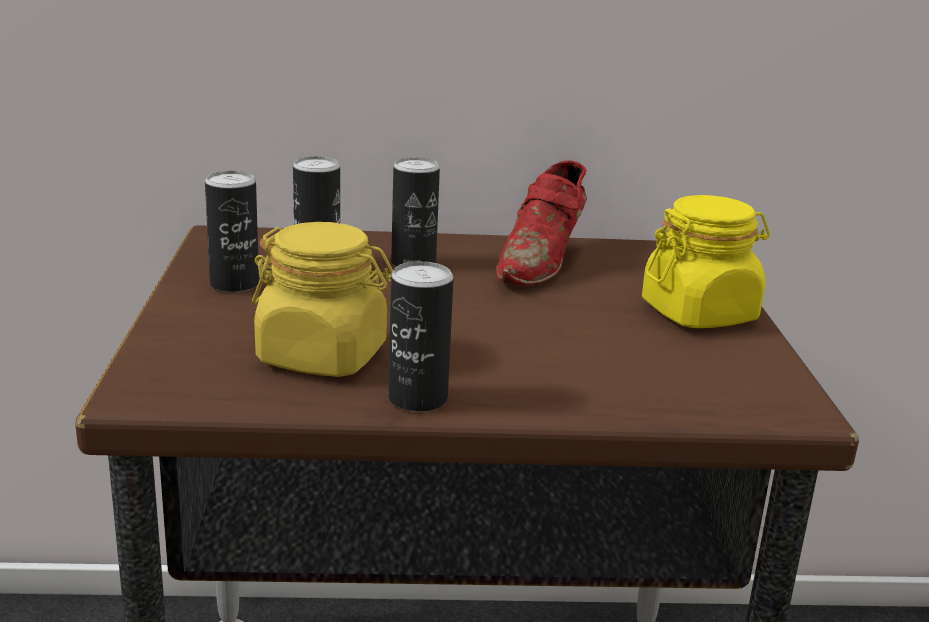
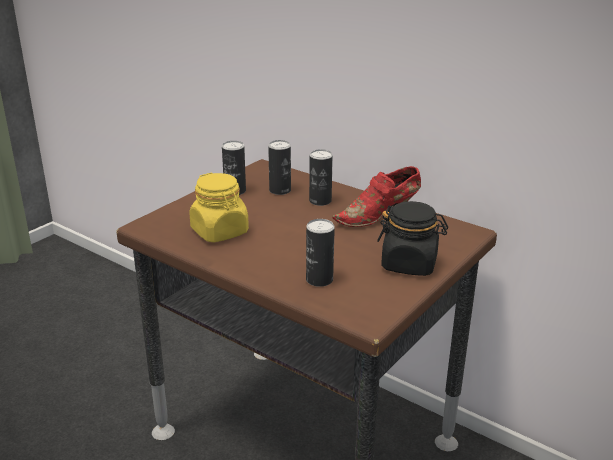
camera: 40 degrees right, 5 degrees up
(418, 399) = (225, 260): can -> can (319, 280)
(699, 313) = (409, 264): yellow jar -> black jar

